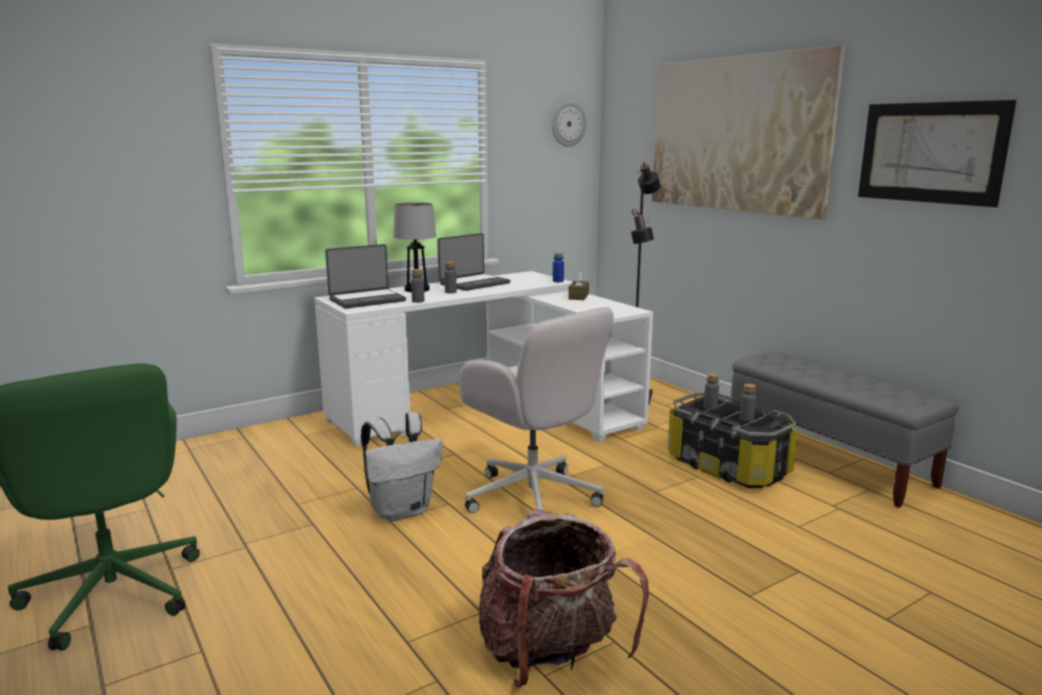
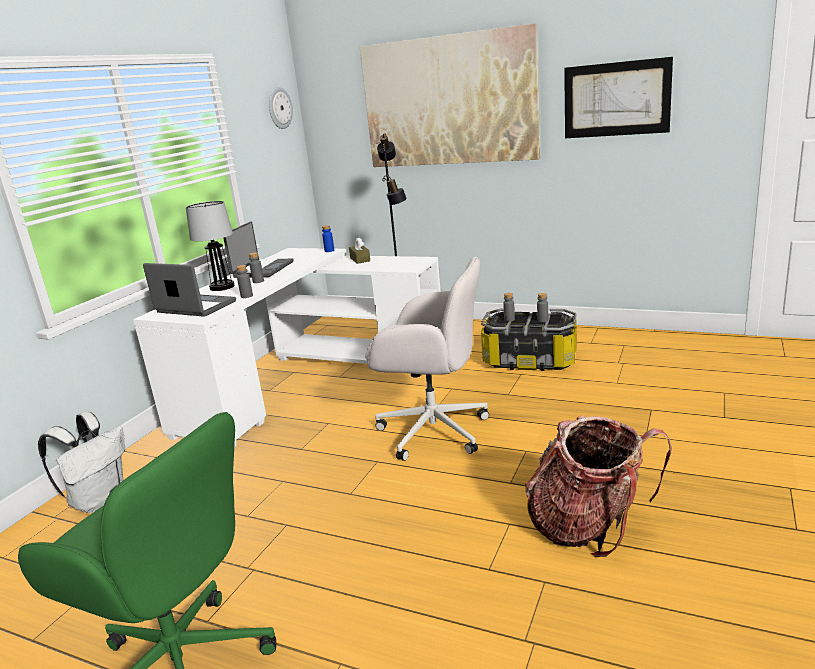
camera: 30 degrees left, 5 degrees up
(367, 300) = (195, 307): laptop -> laptop turned 90 degrees counterclockwise
(402, 510) = (347, 482): white backpack -> white backpack (99, 500)
(827, 461) = (581, 336): grey bench -> none

